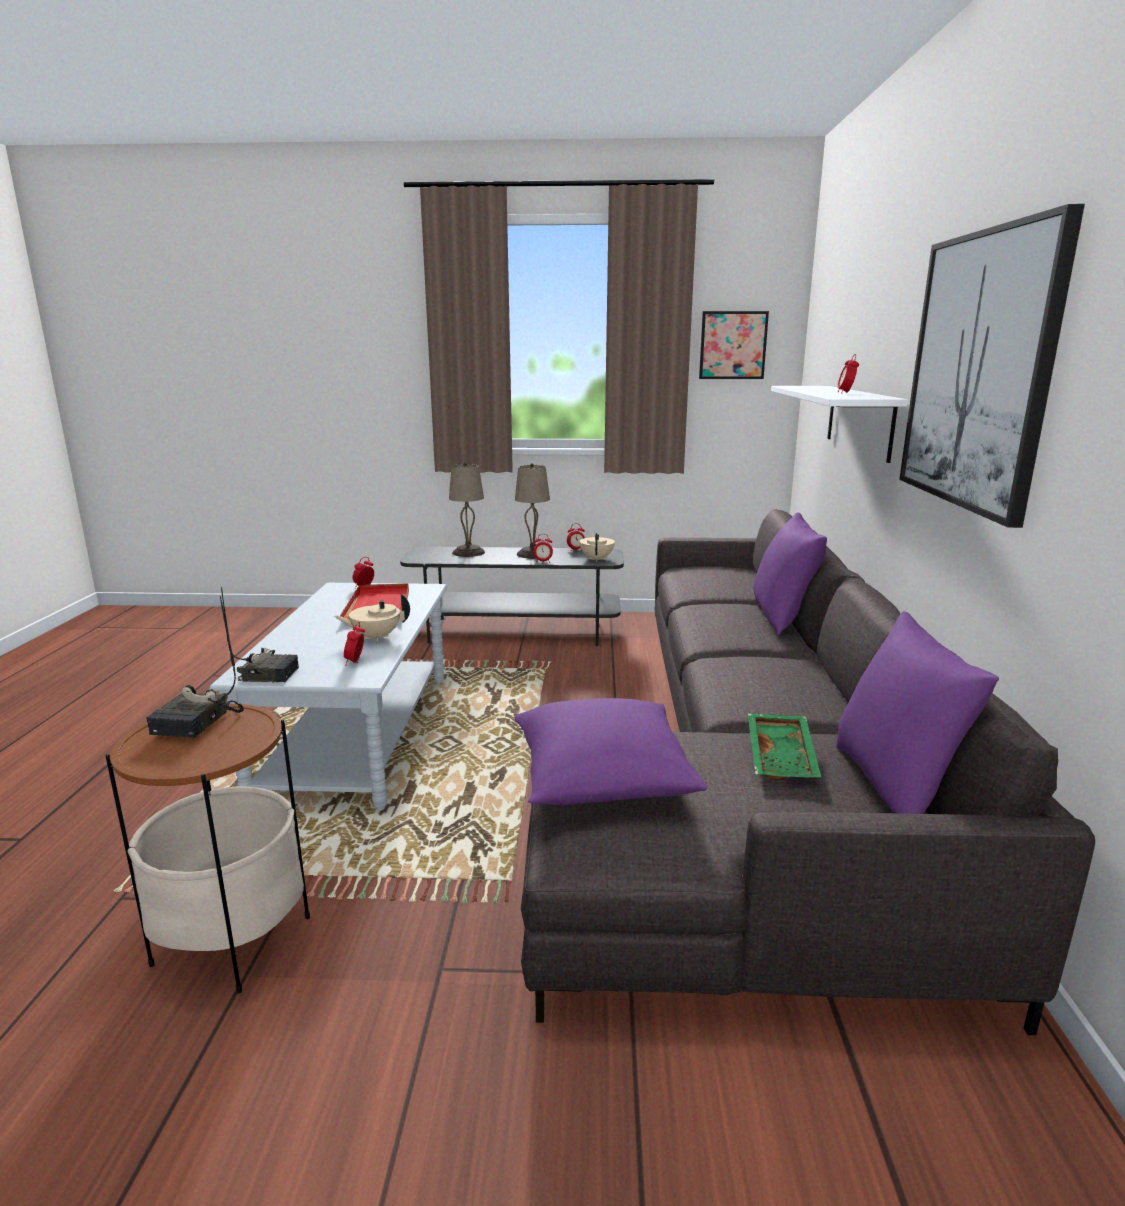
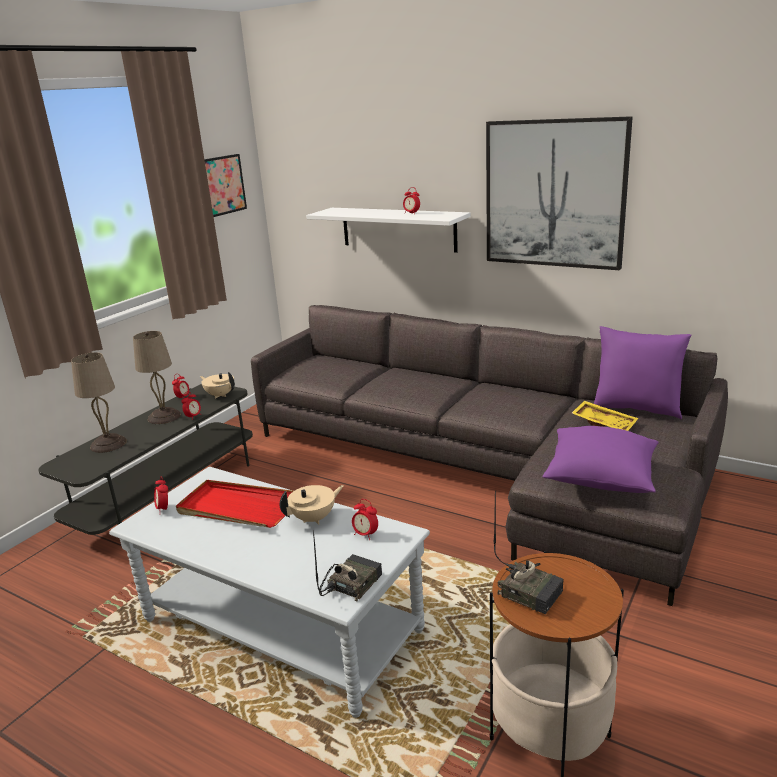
camera: 60 degrees left, 5 degrees up
(375, 637) = (314, 518): beige teapot -> beige teapot turned 135 degrees counterclockwise
(783, 618) = (419, 371): purple pillow -> none
(783, 757) = (604, 423): green tray -> yellow tray

